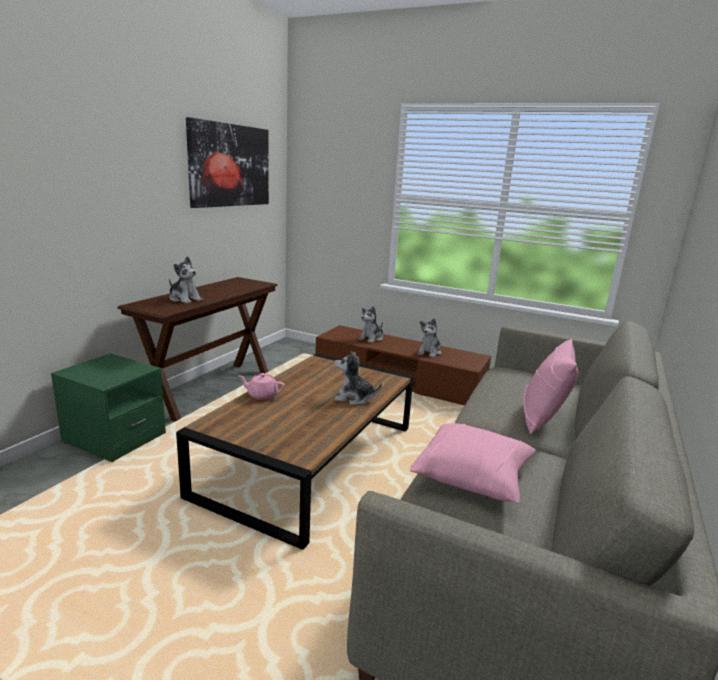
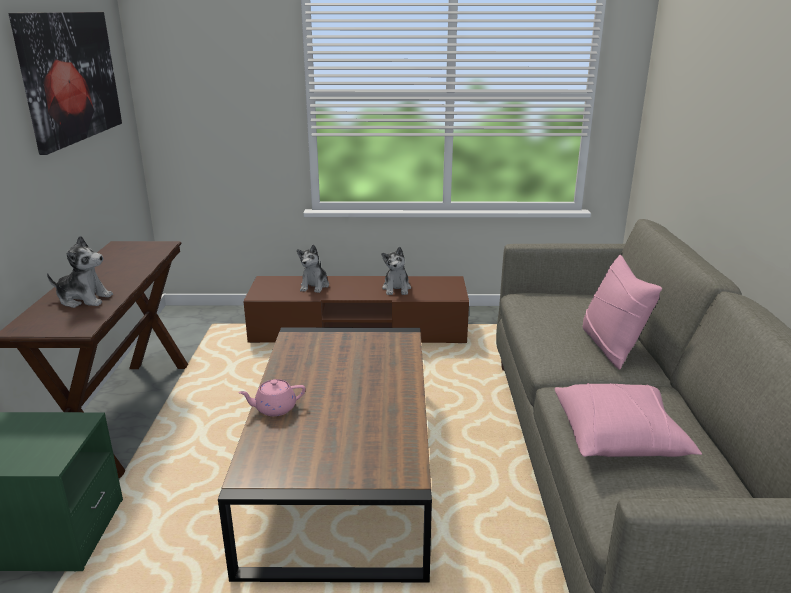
camera: 25 degrees left, 5 degrees up
(354, 398) = (386, 378): plush toy -> none

